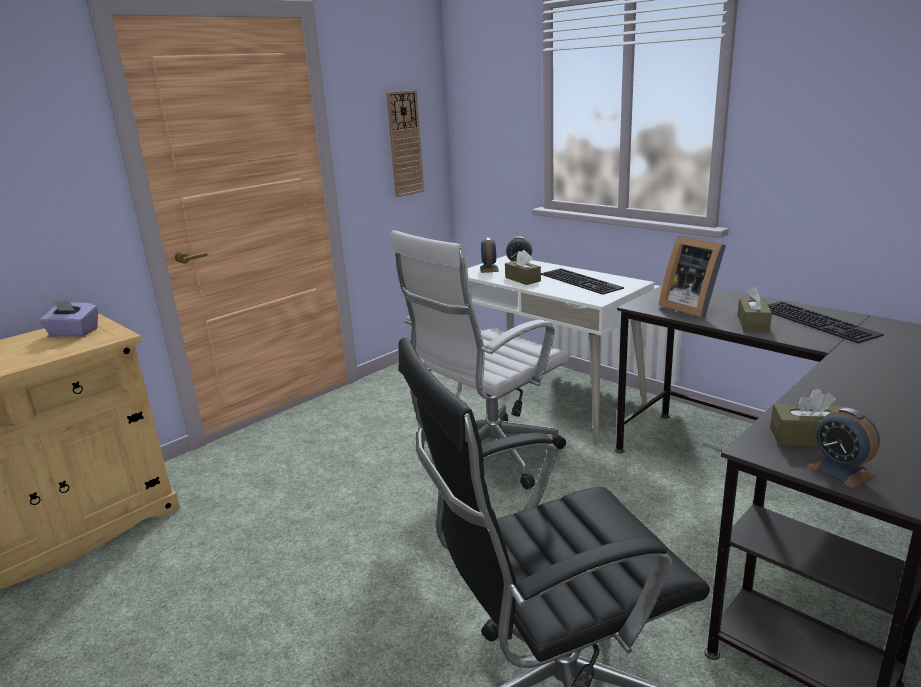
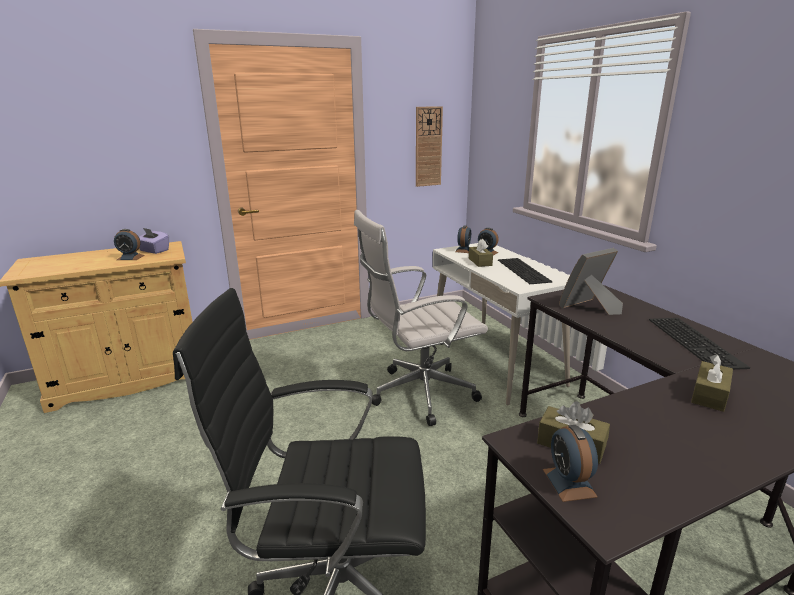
camera: 20 degrees right, 0 degrees up
(47, 348) = (130, 257): none -> alarm clock
(690, 307) = (589, 308): picture frame -> picture frame turned 75 degrees clockwise
(753, 323) = (630, 332): brown tissue box -> brown tissue box (709, 395)

